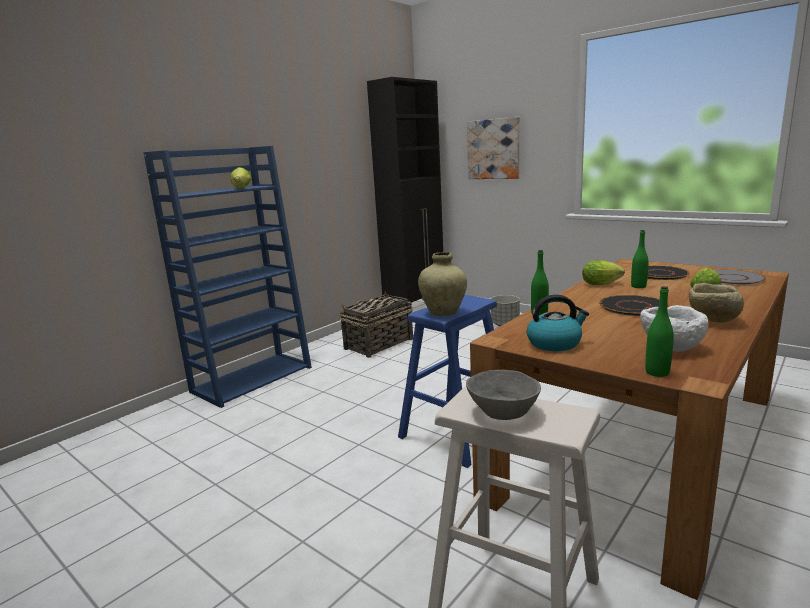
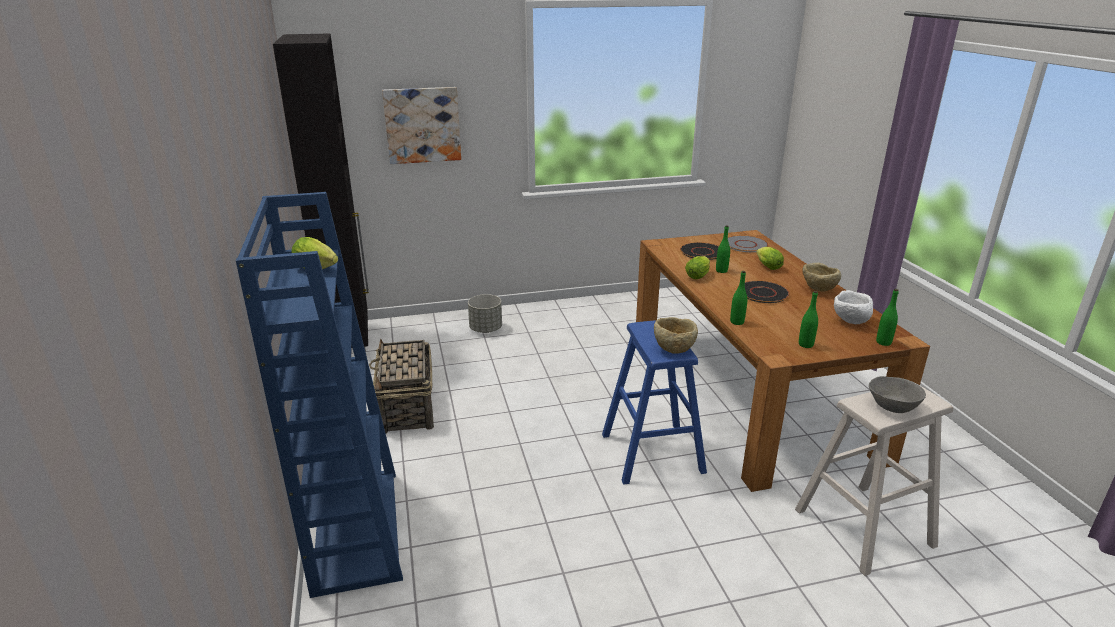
camera: 55 degrees left, 10 degrees up
(443, 313) = (673, 349): beige vase -> beige bowl
(555, 343) = (805, 345): kettle -> green bottle

